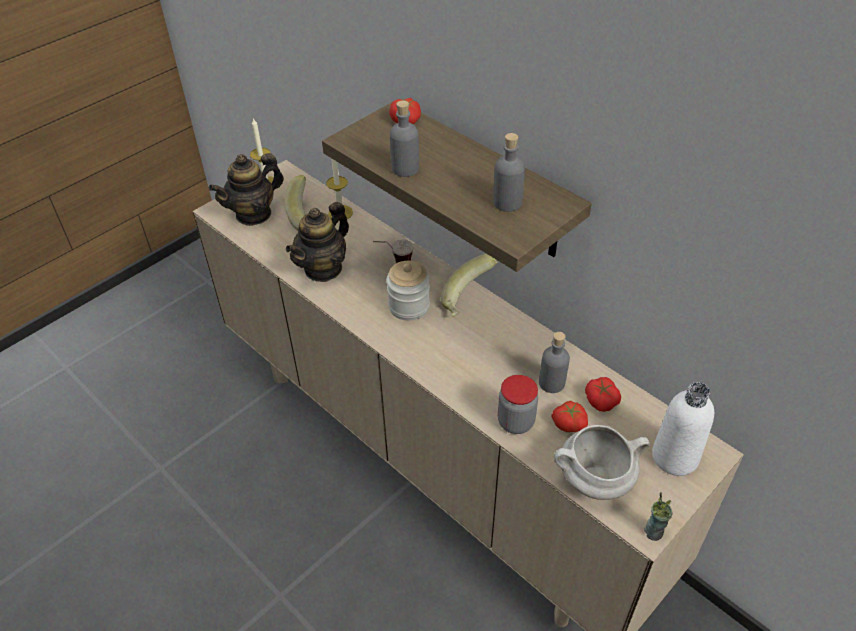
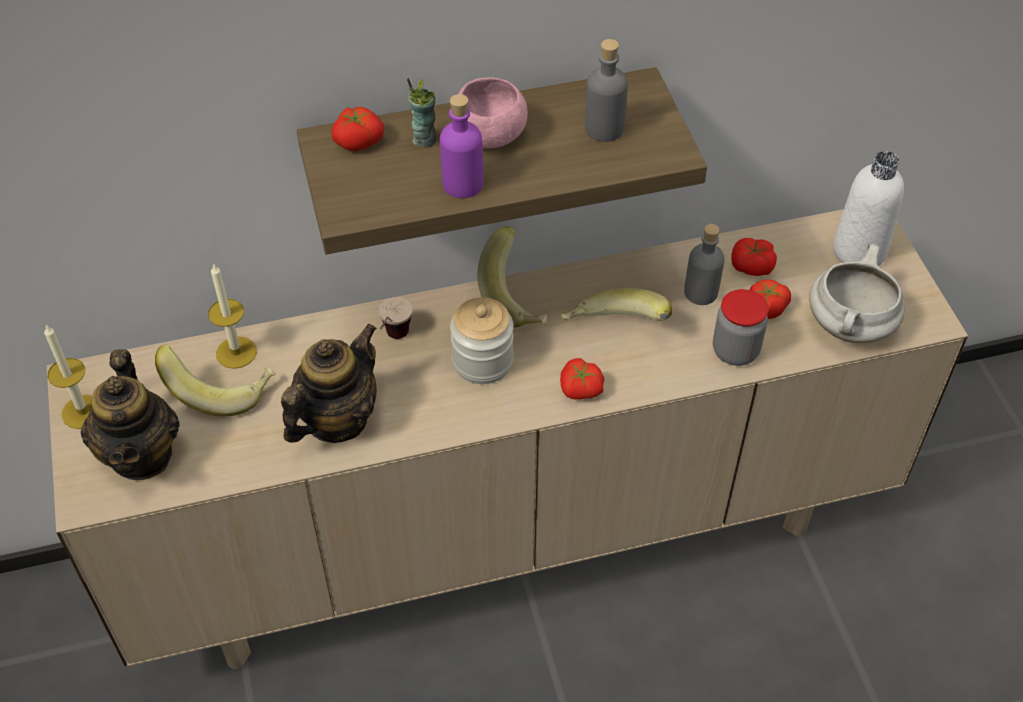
camera: 60 degrees left, 5 degrees up
(323, 268) = (336, 420): teapot -> teapot turned 120 degrees counterclockwise
(405, 168) = (462, 184): grey bottle -> purple bottle
(421, 358) = (580, 389): none -> tomato
(455, 162) = (490, 135): none -> pink bowl
(482, 354) = (614, 330): none -> banana
(654, 532) = (936, 316): cup -> cup (424, 139)

